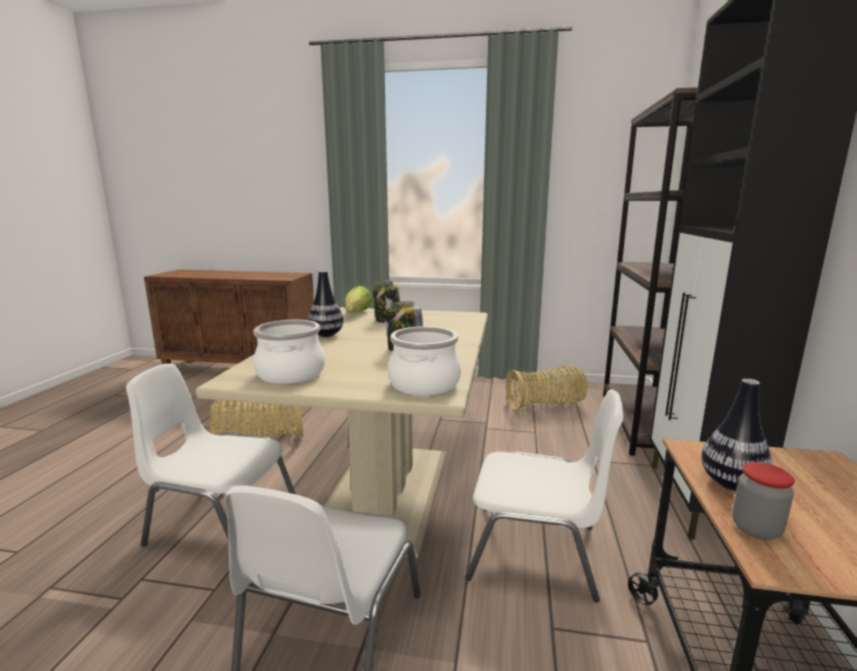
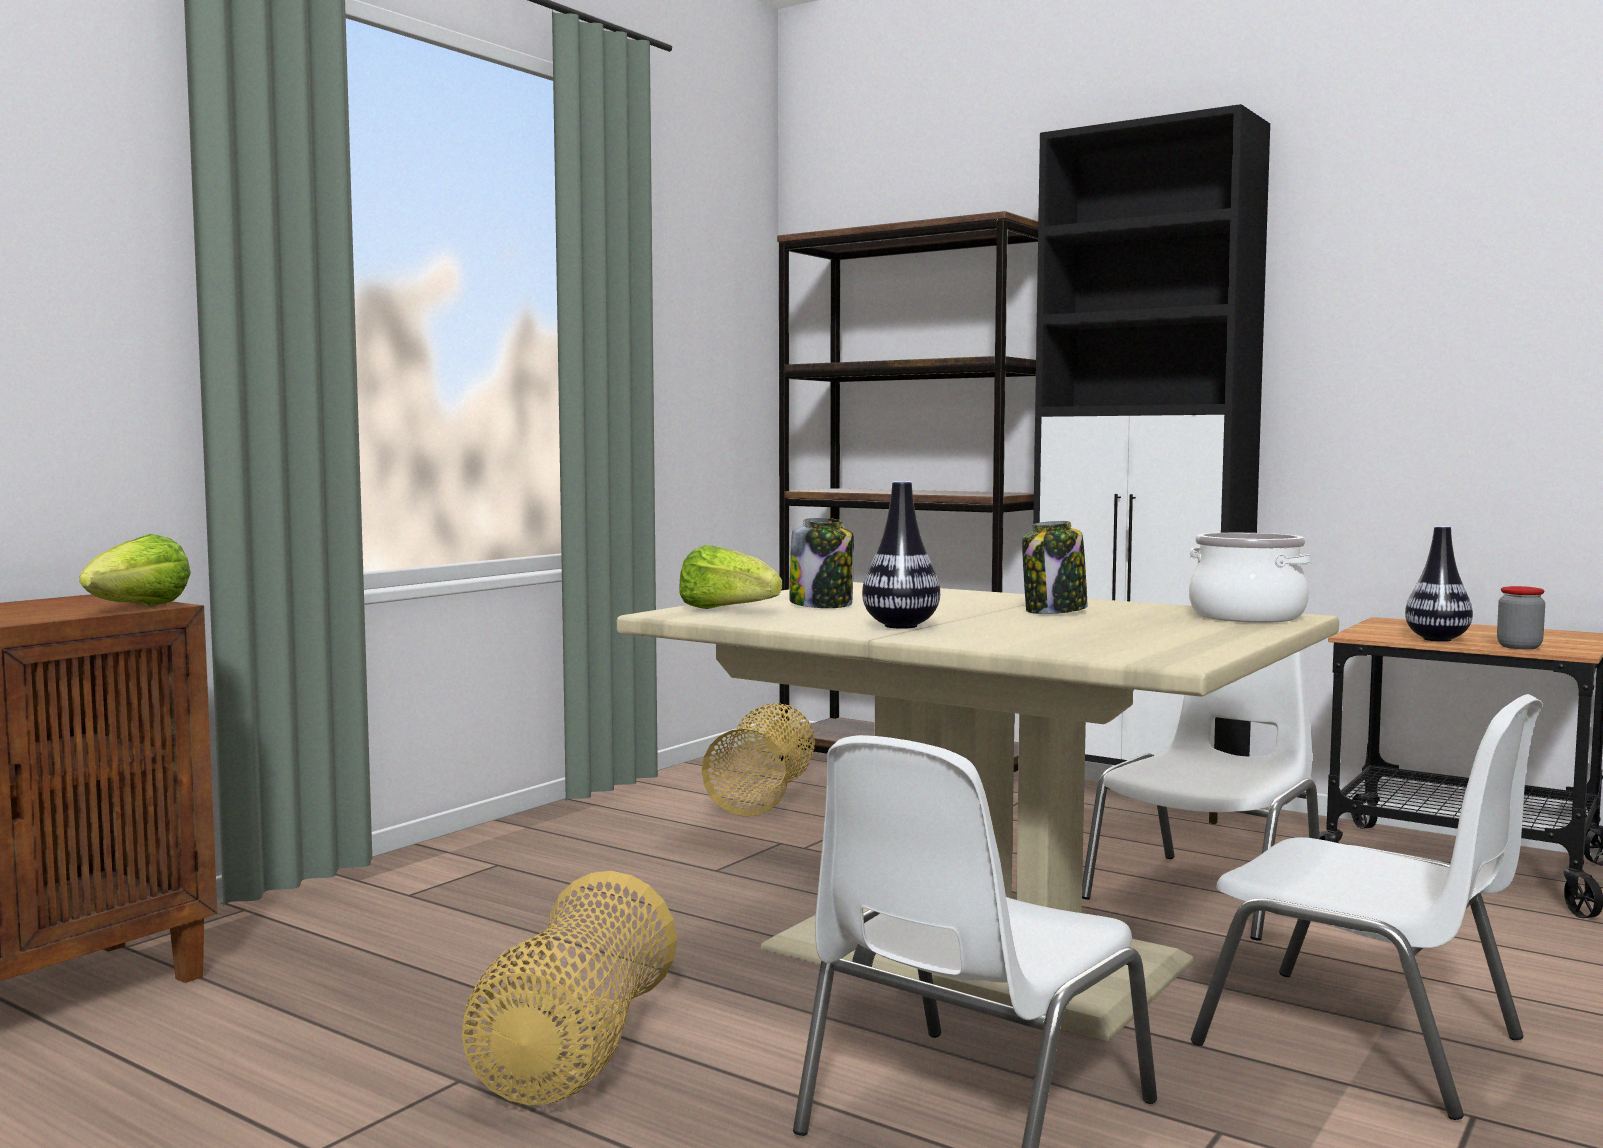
camera: 65 degrees left, 10 degrees down
(278, 279) = (137, 608): none -> lettuce
(290, 374) = (1158, 644): cooking pot -> none

